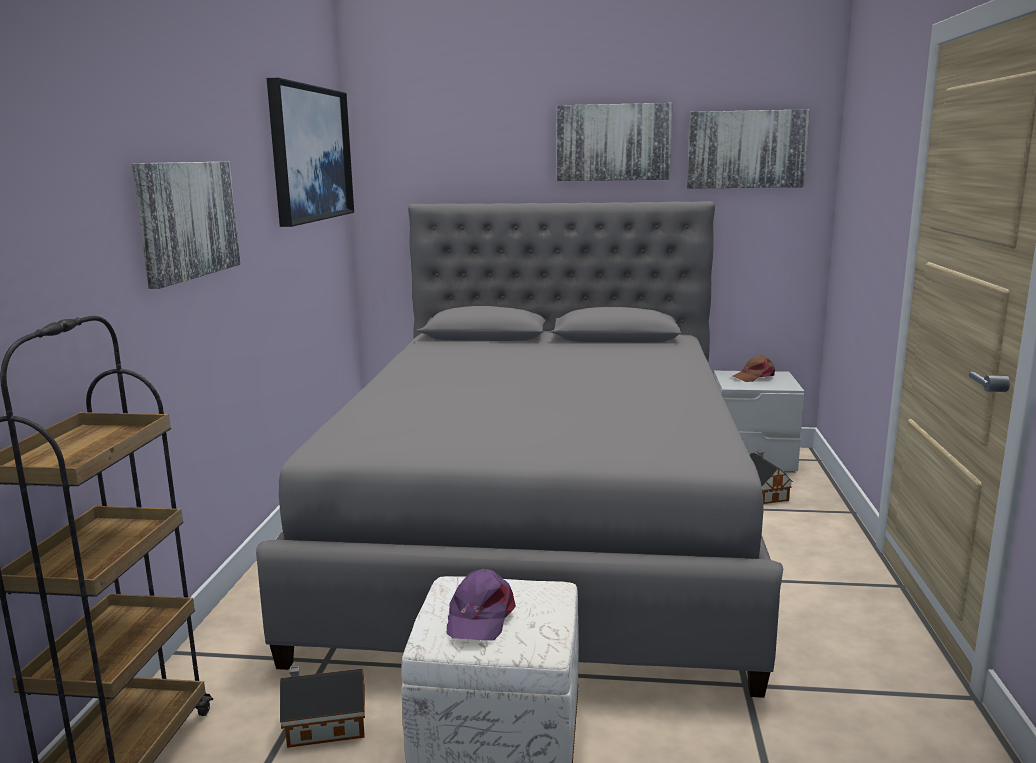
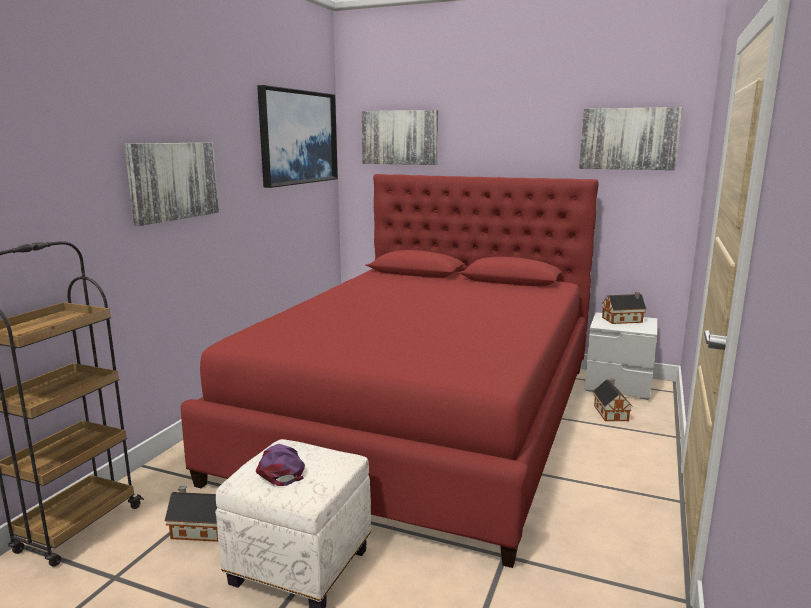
camera: 15 degrees right, 0 degrees up
(479, 616) = (280, 470): purple cap -> purple cap turned 135 degrees clockwise
(543, 529) = (425, 417): grey bed -> red bed
(613, 142) = (524, 132): picture -> picture (400, 137)
(754, 377) = (623, 320): brown cap -> toy house

